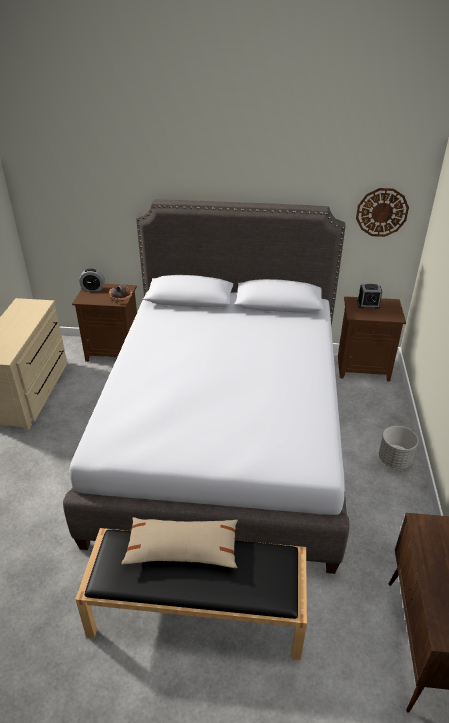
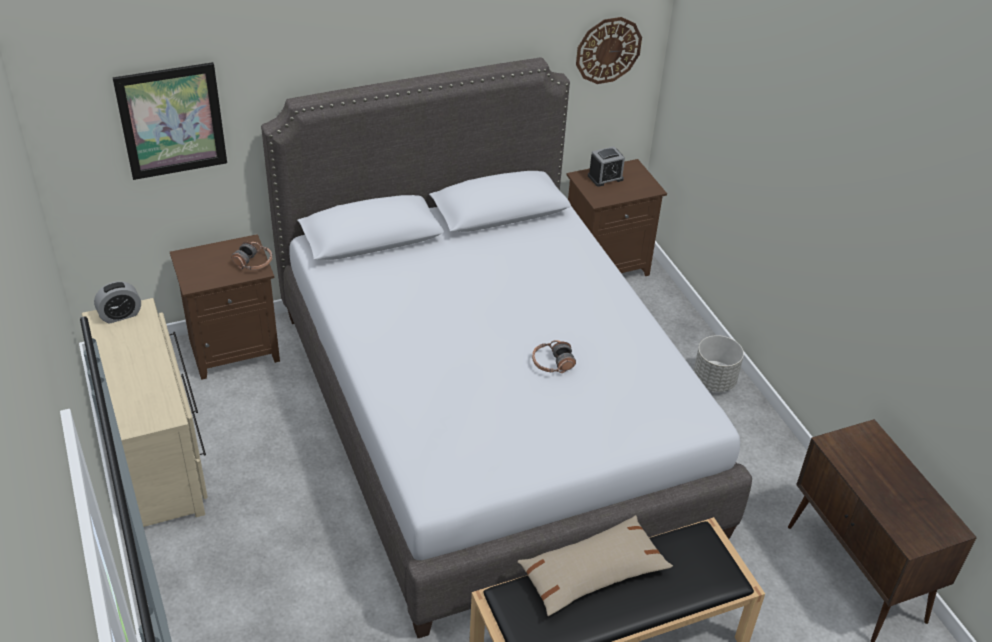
camera: 30 degrees left, 5 degrees up
(87, 200) = (172, 121): none -> picture
(93, 288) = (194, 259): alarm clock -> alarm clock (120, 315)
(239, 396) = (552, 363): none -> headphones

